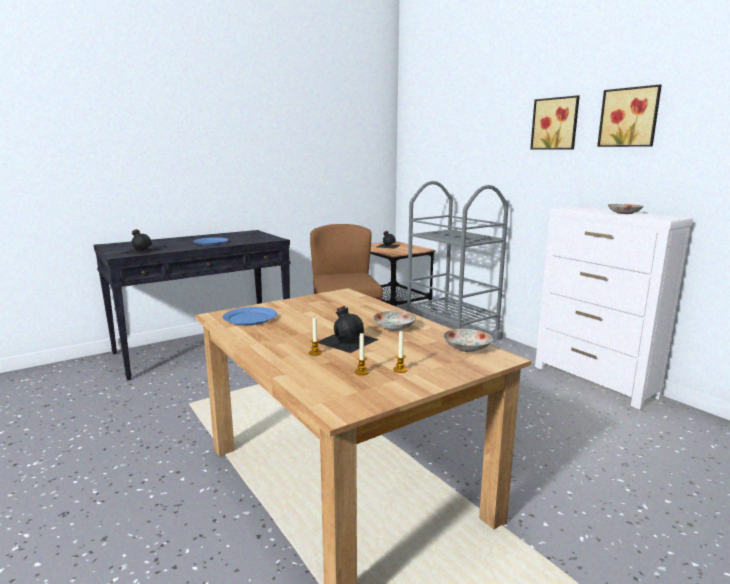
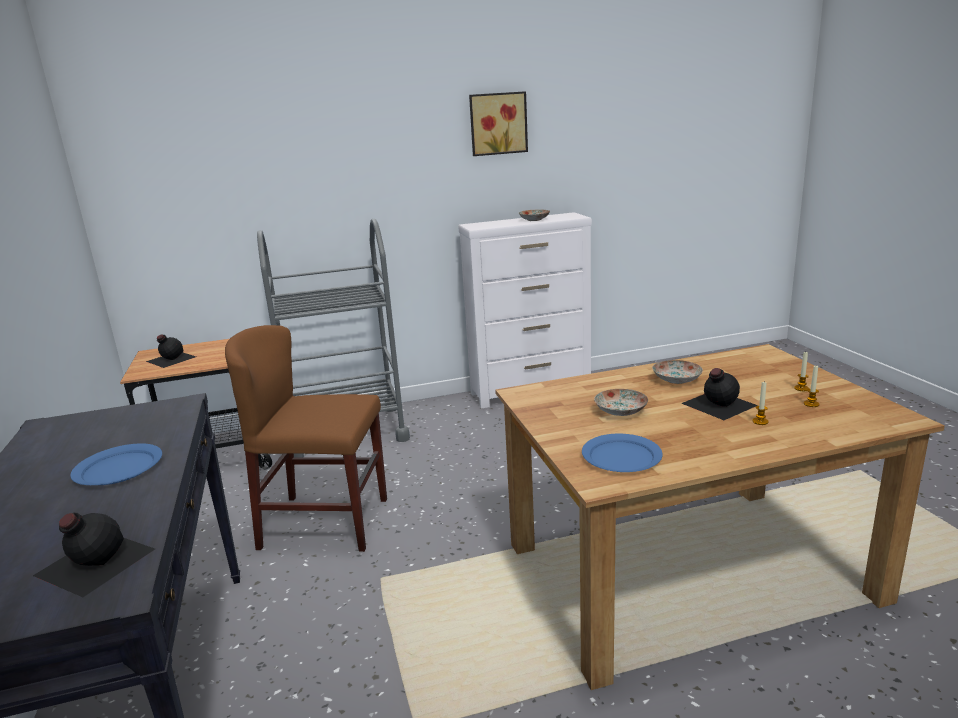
camera: 70 degrees left, 5 degrees up
(466, 348) = (741, 359): plate -> plate (621, 411)
(556, 124) = (412, 133): picture -> none

